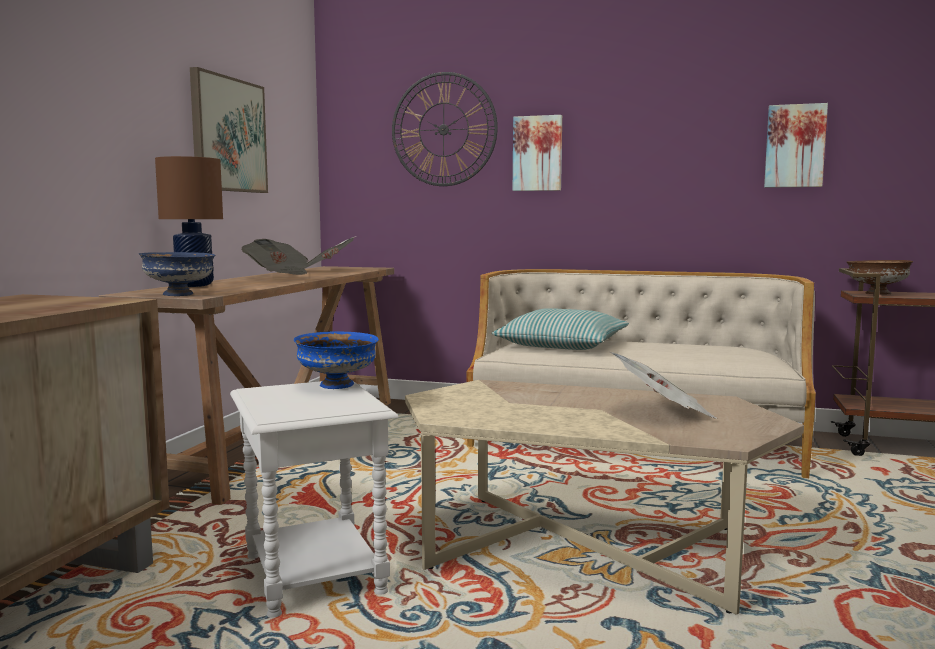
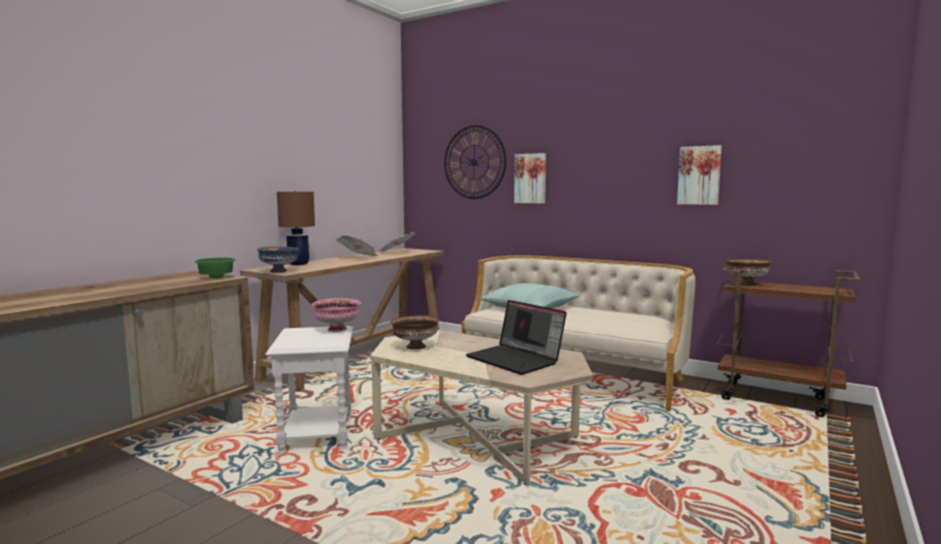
camera: 15 degrees right, 0 degrees up
(94, 300) = (216, 277): none -> green bowl
(228, 135) = (332, 172): picture -> none
(338, 385) = (337, 329): blue bowl -> pink bowl
(478, 406) = (415, 347): none -> brown bowl
(663, 413) = (516, 359): newspaper -> laptop

